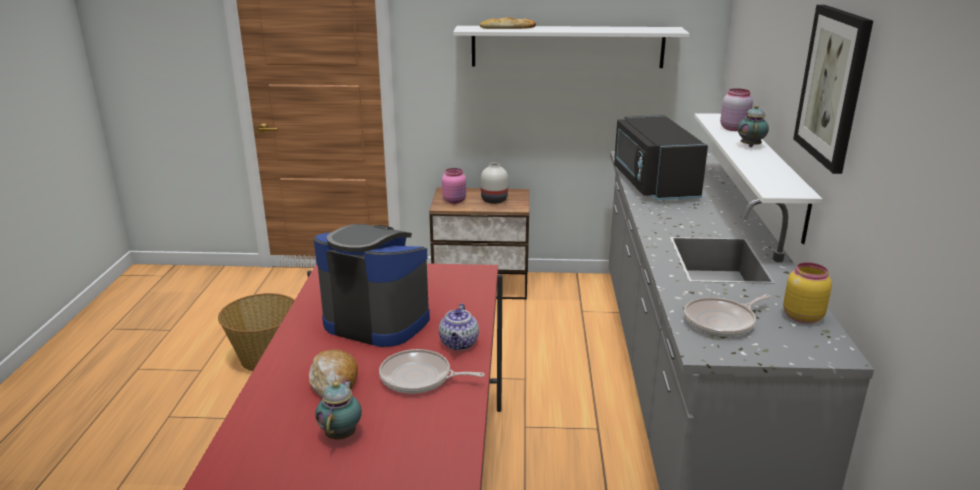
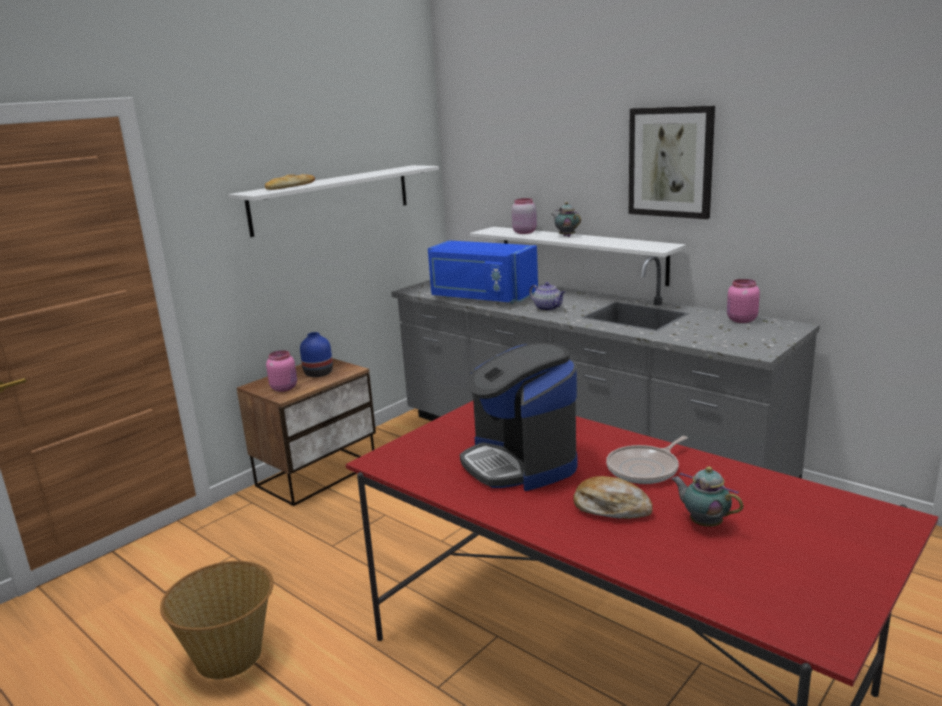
camera: 50 degrees left, 5 degrees down
(377, 320) = (520, 463): coffee machine -> coffee machine turned 90 degrees counterclockwise
(459, 344) = (607, 440): teapot -> teapot (548, 308)
(494, 200) = (319, 373): white vase -> blue vase
(652, 184) = (481, 297): black microwave -> blue microwave
(722, 322) = (725, 338): frying pan -> none
(801, 316) = (741, 320): yellow jar -> pink jar

